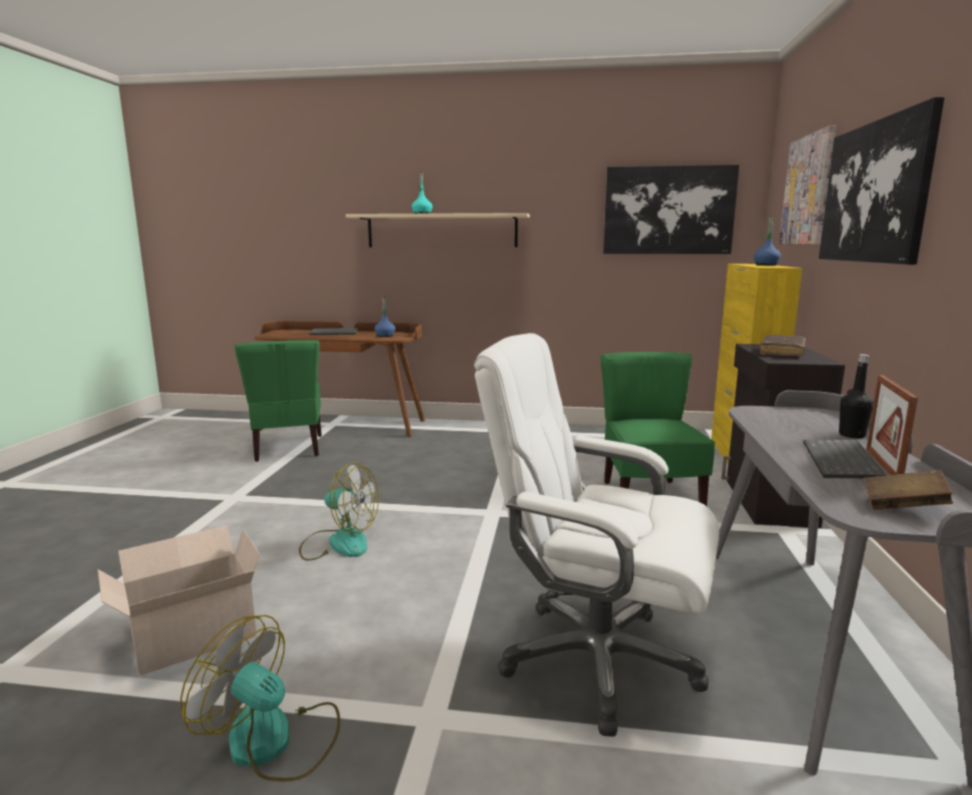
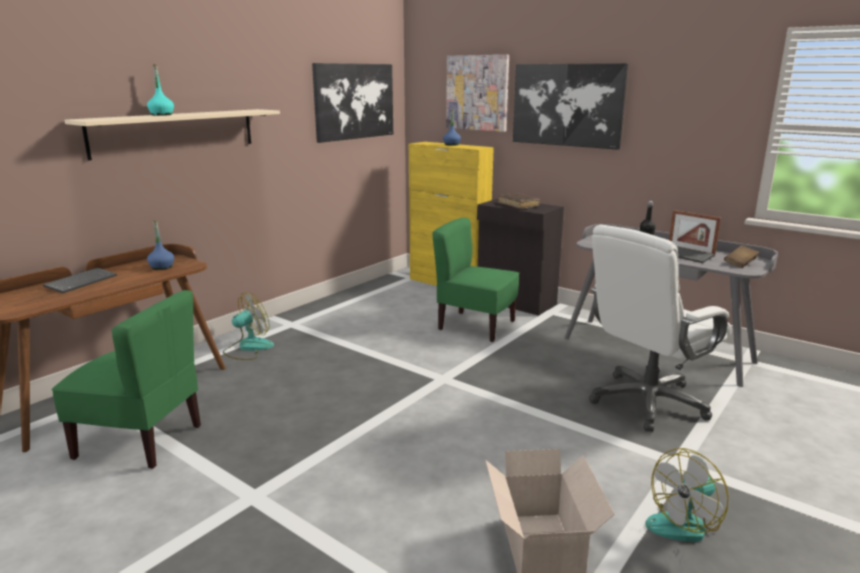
camera: 60 degrees left, 5 degrees up
(338, 543) = (432, 452): fan -> fan (248, 348)

